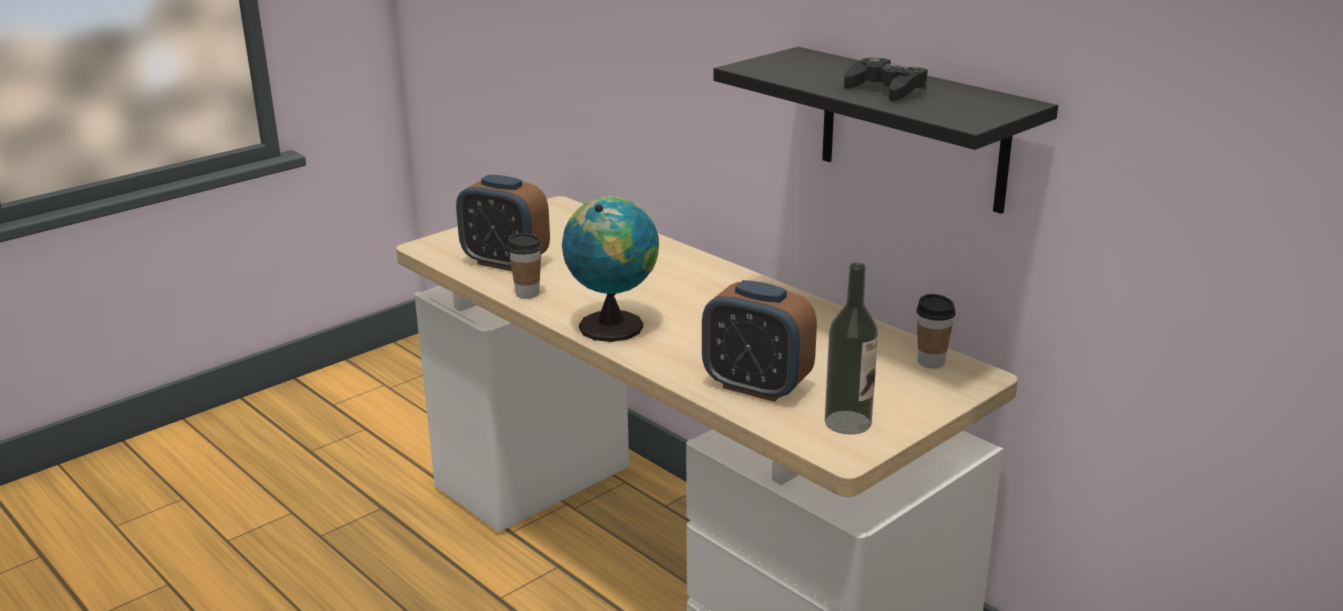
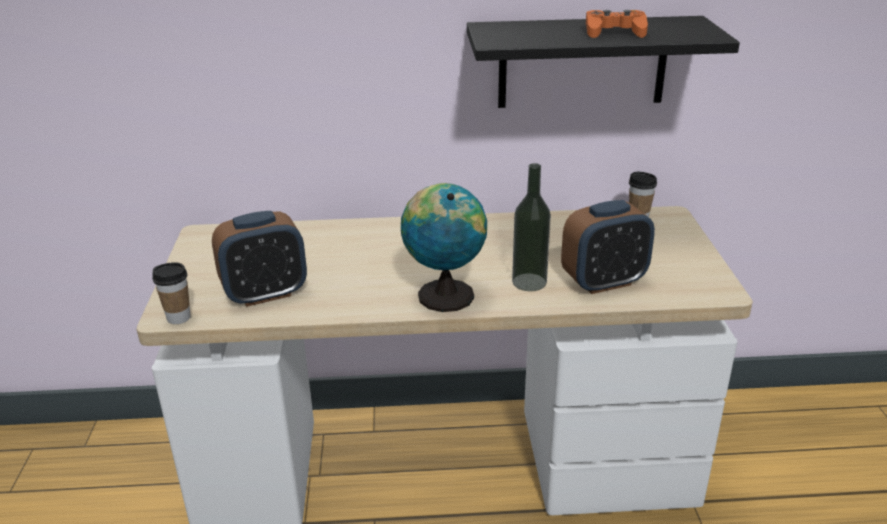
camera: 50 degrees left, 5 degrees up
(527, 293) = (336, 306): cup -> cup (178, 318)
(848, 422) = (684, 274): bottle -> bottle (529, 282)
(886, 90) = (614, 32): black game controller -> orange game controller

